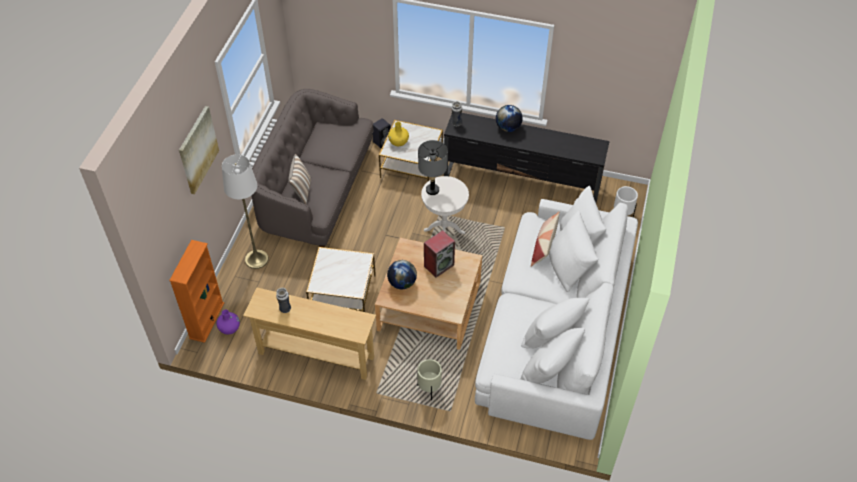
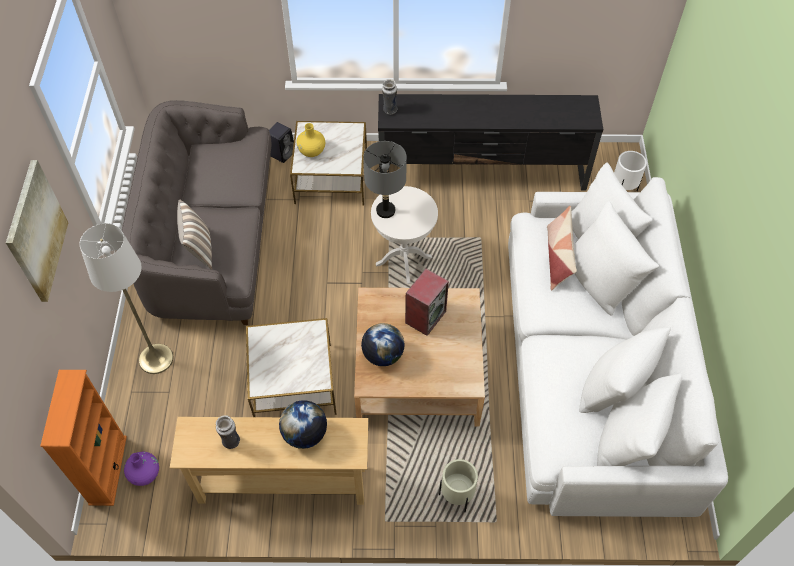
camera: 15 degrees left, 5 degrees up
(508, 128) = (460, 103): globe -> globe (305, 434)

